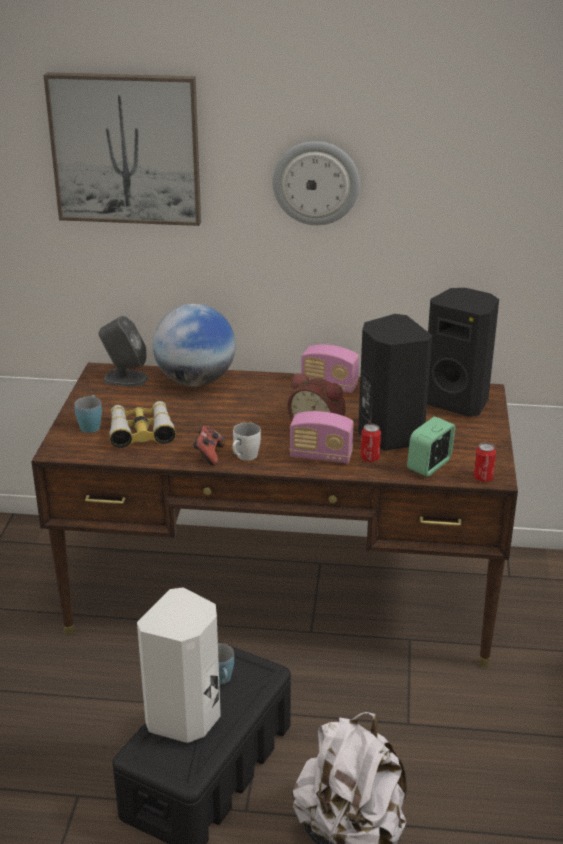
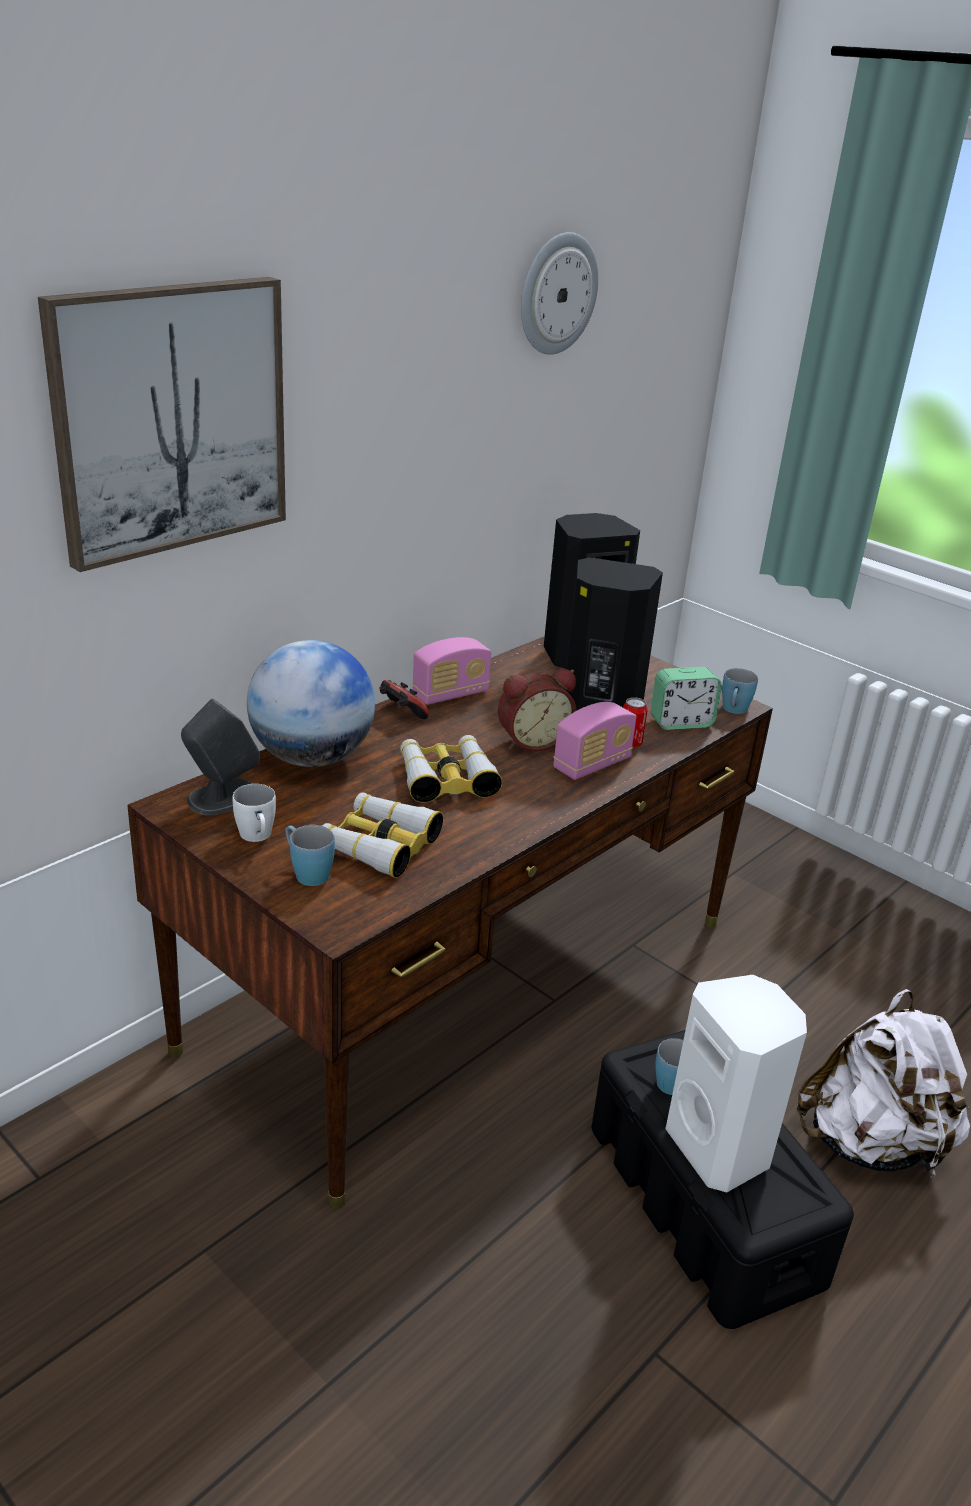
camera: 55 degrees left, 0 degrees up
(208, 455) = (500, 825): game controller -> game controller (401, 713)
(233, 422) = (446, 778): none -> binoculars
(244, 457) = (536, 807): white mug -> white mug (257, 837)
(316, 183) = (409, 418): wall clock -> wall clock (557, 293)
(429, 465) = (681, 722): alarm clock -> alarm clock turned 90 degrees counterclockwise
(483, 478) = (734, 711): can -> blue mug

